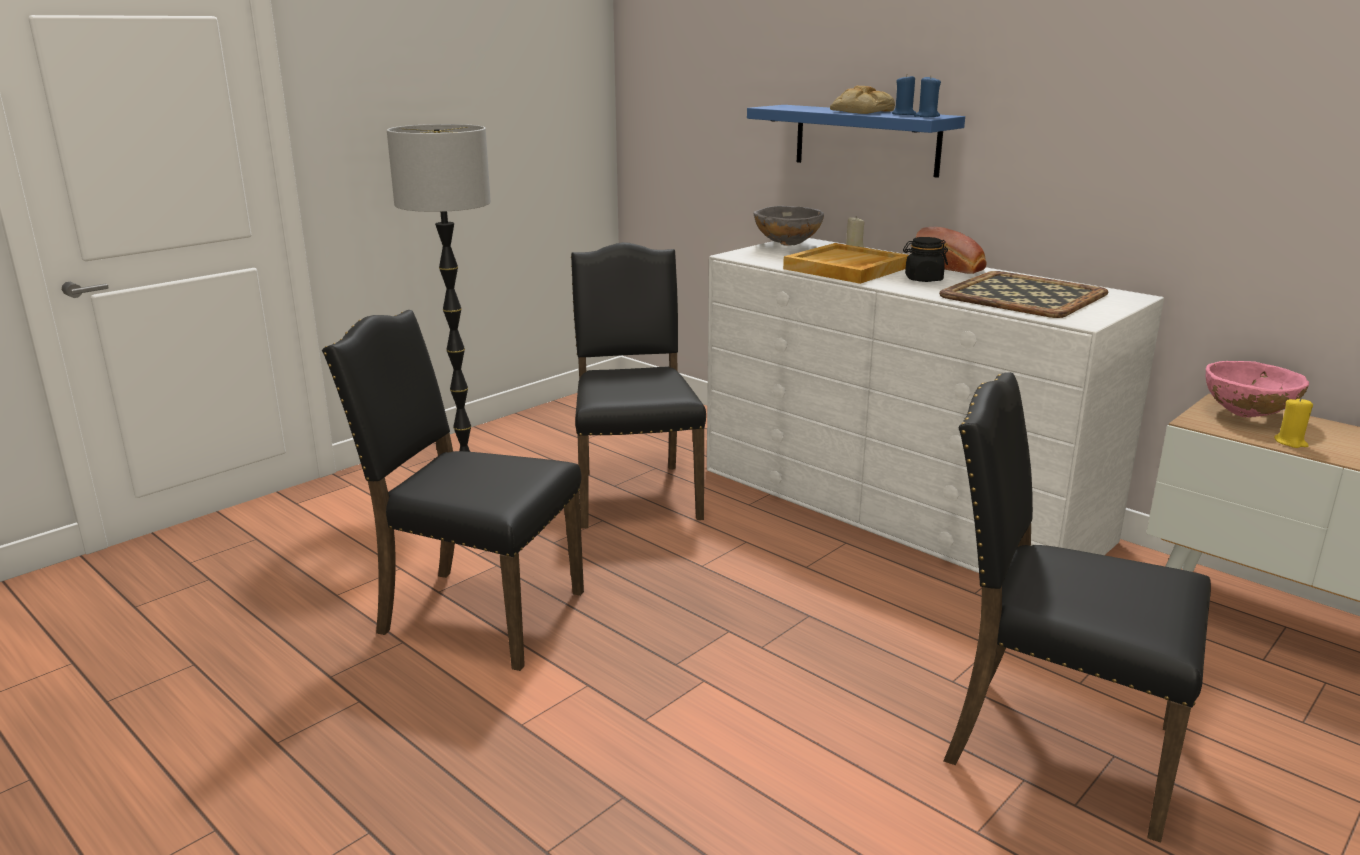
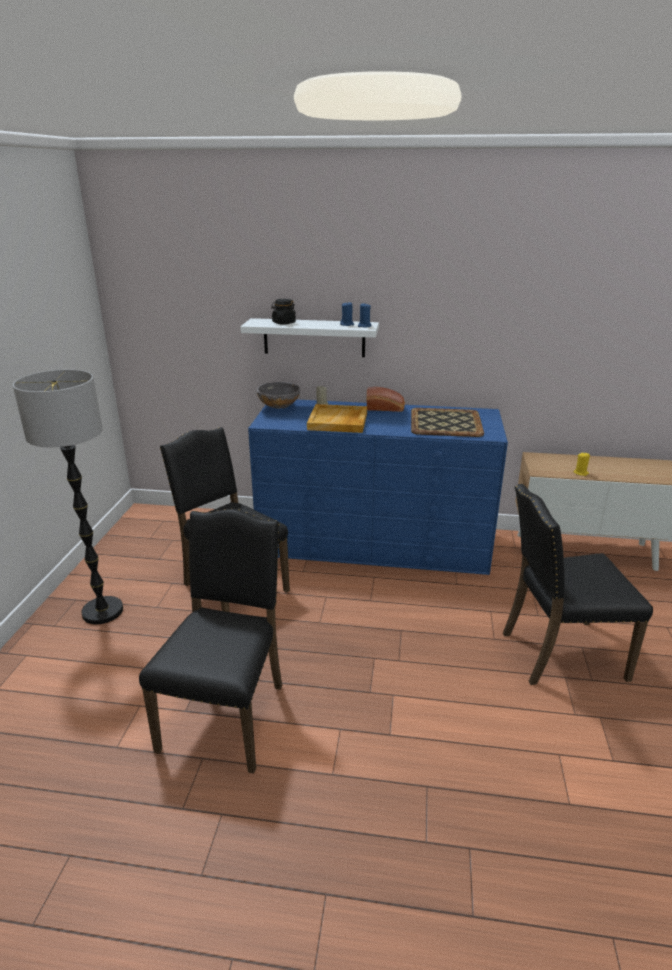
camera: 35 degrees left, 5 degrees up
(476, 614) = (227, 715): black chair -> black chair turned 120 degrees clockwise
(860, 111) = (317, 324): bread -> none
(866, 139) = (314, 337): blue shelf -> white shelf
(897, 504) = (374, 542): white dresser -> blue dresser
(923, 279) = (386, 421): black jar -> black jar (283, 323)
(1247, 415) = (550, 461): pink bowl -> none

